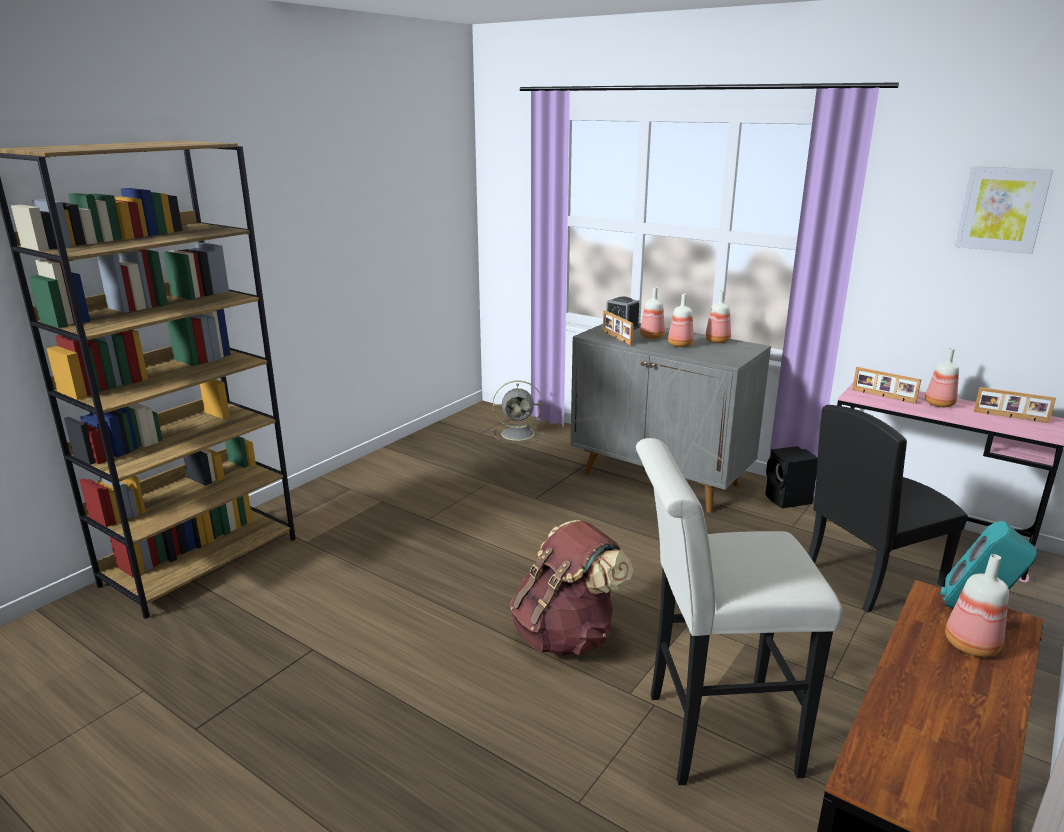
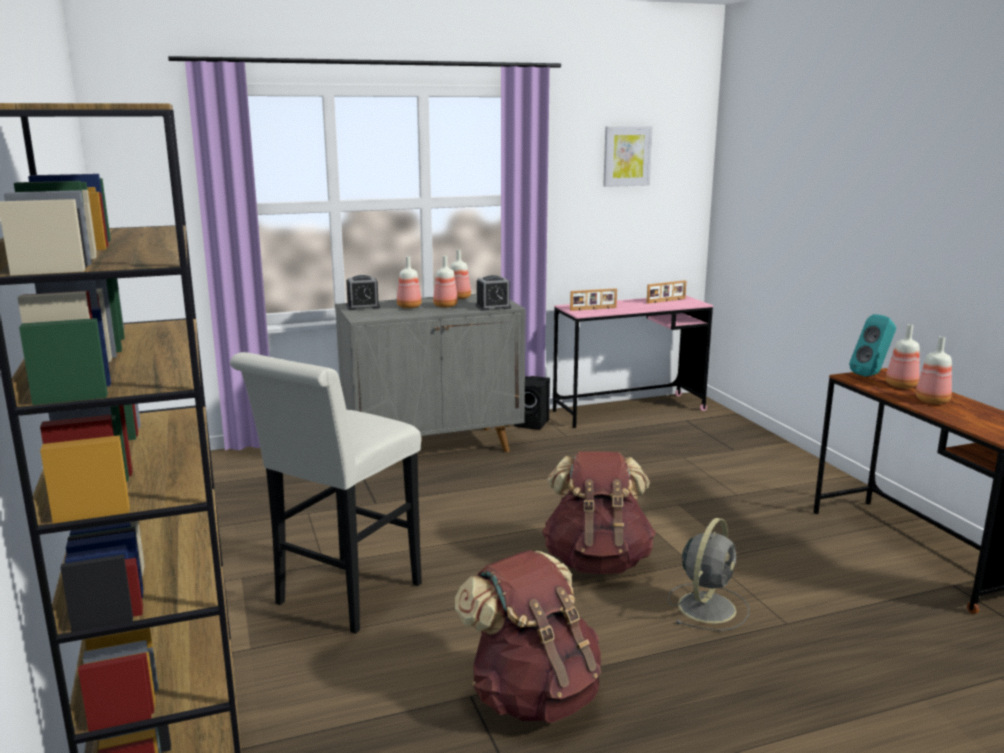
camera: 55 degrees left, 5 degrees down
(332, 678) = (533, 695): none -> brown backpack
(519, 434) = (242, 469): grey fan -> grey fan (707, 606)
(616, 338) = (387, 314): picture frame -> none
(709, 734) = (756, 552): white stool -> white stool (342, 598)
(713, 358) = (493, 307): none -> alarm clock
(872, 576) = (652, 440): black chair -> none
(939, 404) = (626, 305): bottle -> bottle (933, 401)

